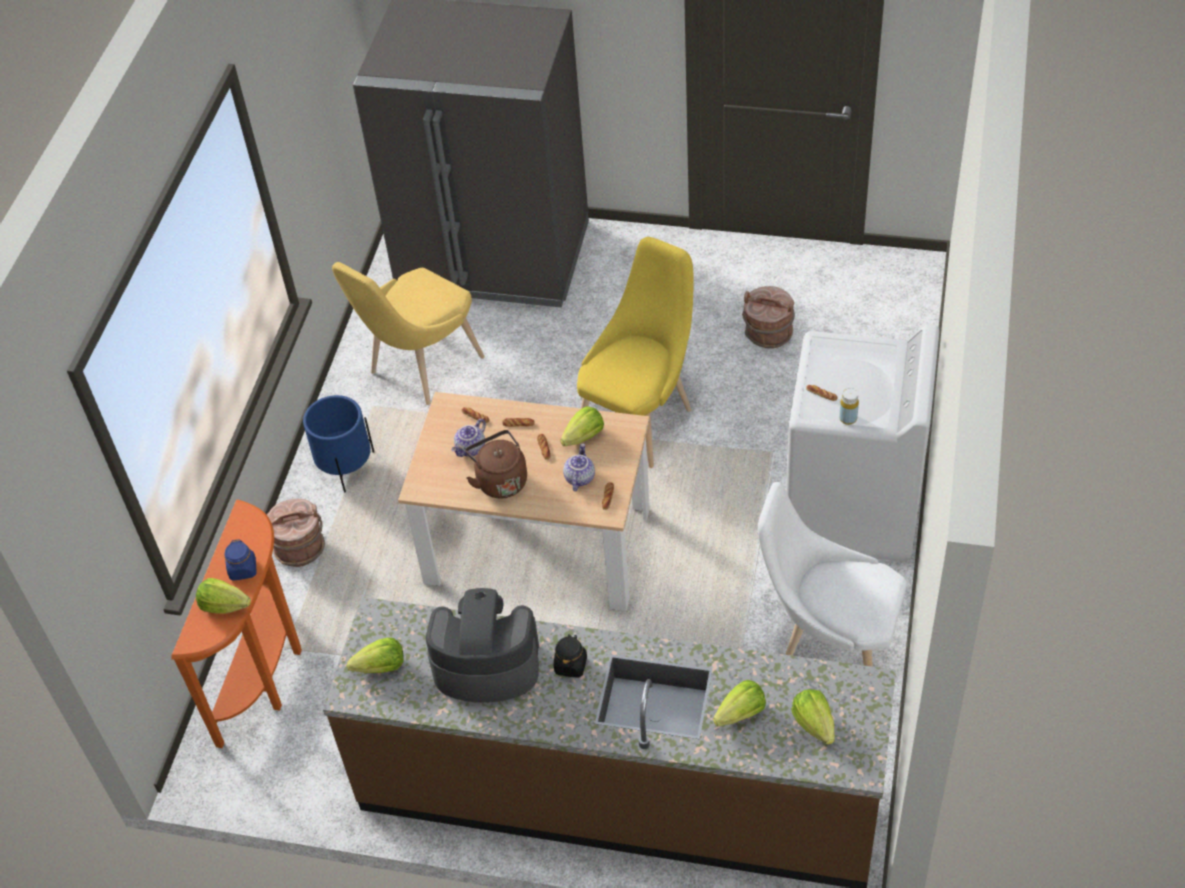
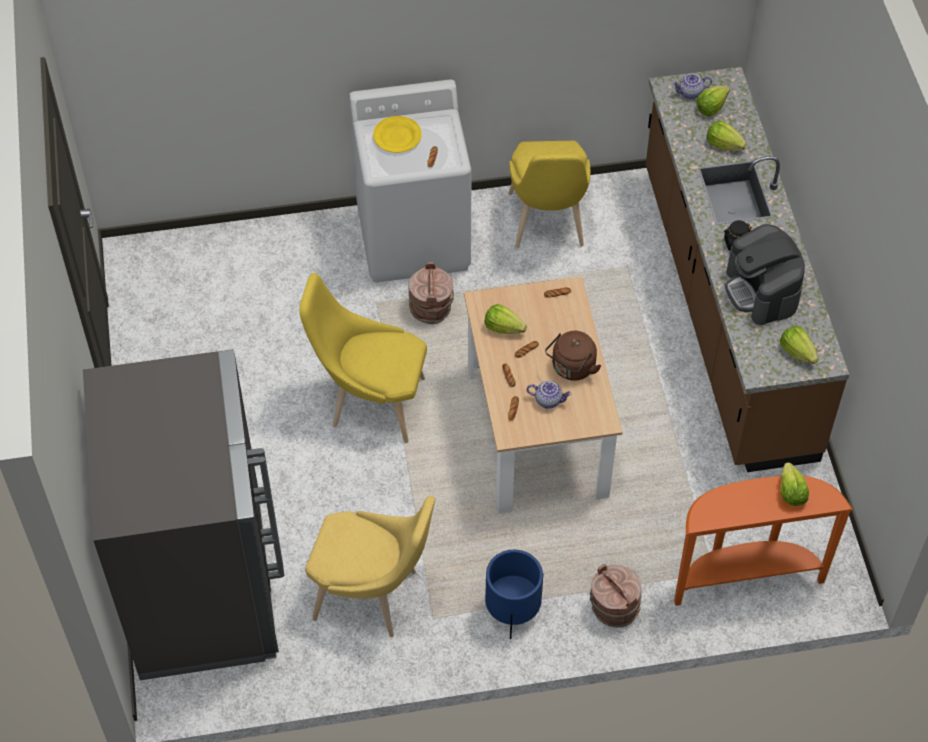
camera: 115 degrees left, 5 degrees up
(243, 569) = (752, 495): blue jar -> none
(579, 478) = (546, 318): teapot -> teapot (690, 93)
(768, 334) = (242, 338): brown bucket -> brown bucket (431, 308)
(828, 646) = (547, 225): white chair -> yellow chair
(848, 418) = (450, 138): yellow bottle -> none
(868, 371) = (397, 136): none -> yellow plate

